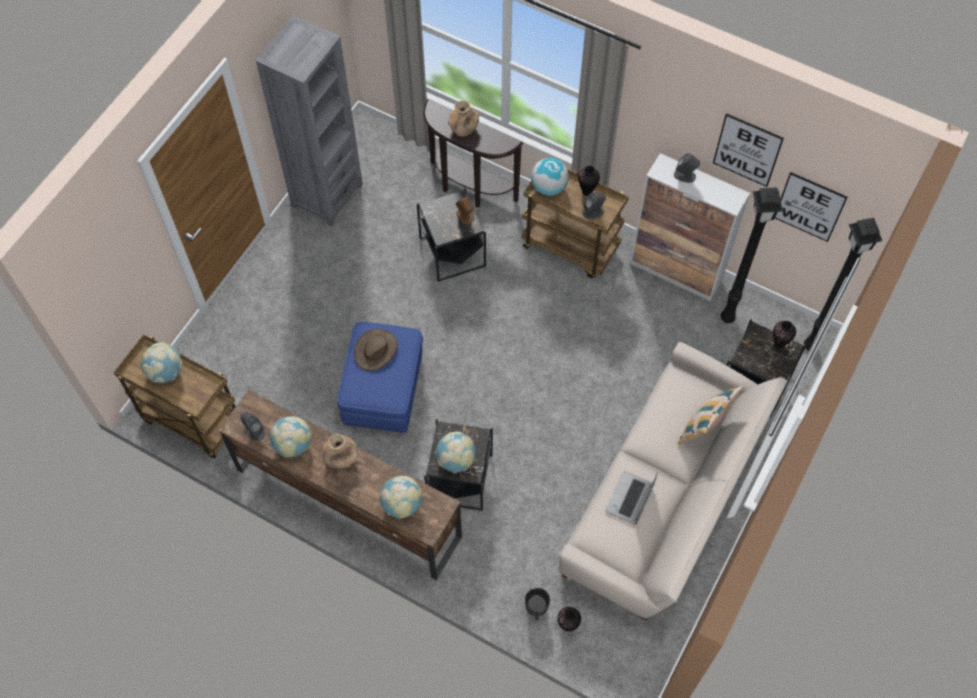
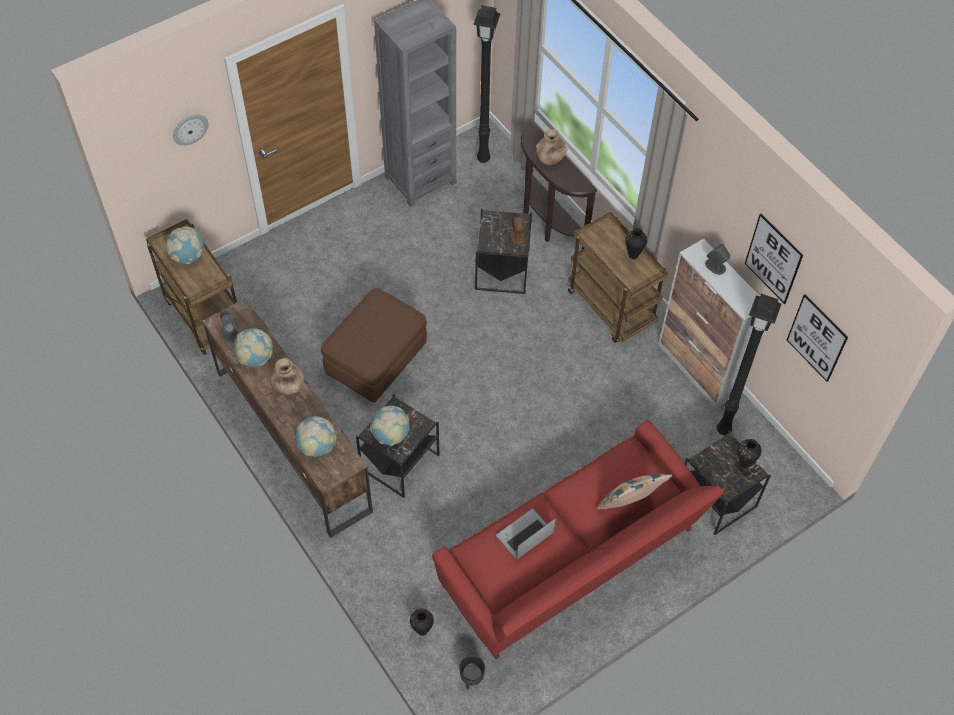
camera: 25 degrees right, 5 degrees down
(123, 245) = (190, 129): none -> wall clock
(376, 350) = (377, 316): brown hat -> none
(384, 389) = (377, 359): blue ottoman -> brown ottoman
(536, 610) = (402, 603): black planter -> black planter (471, 679)
(549, 187) = (600, 238): globe -> none
(593, 212) = (629, 275): grey speaker -> none
(663, 499) = (572, 562): beige sofa -> red sofa
(809, 347) = (789, 489): black floor lamp -> black floor lamp (482, 159)

